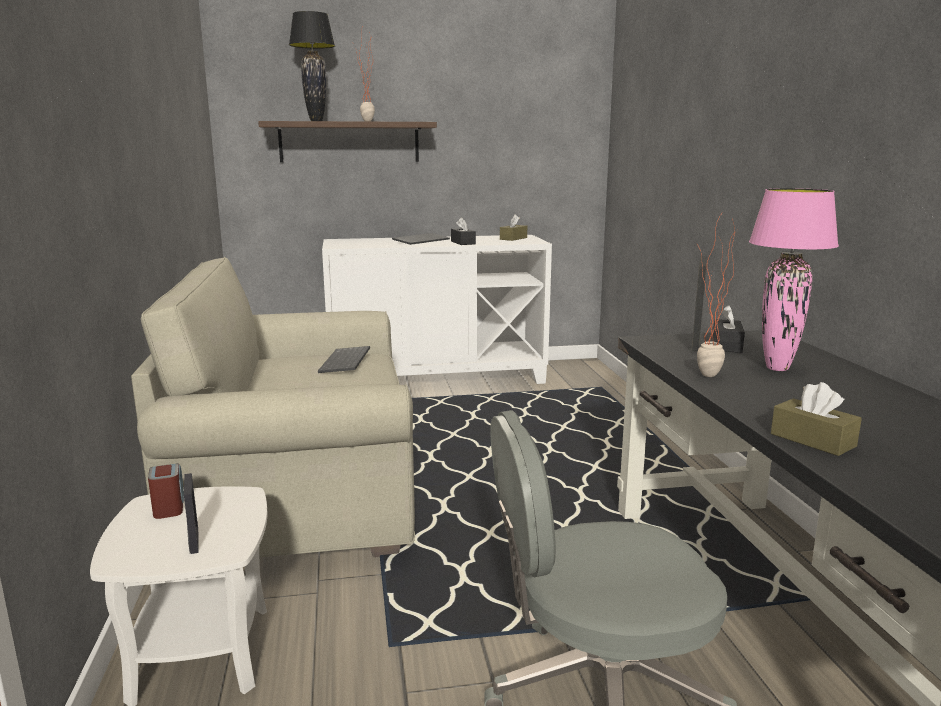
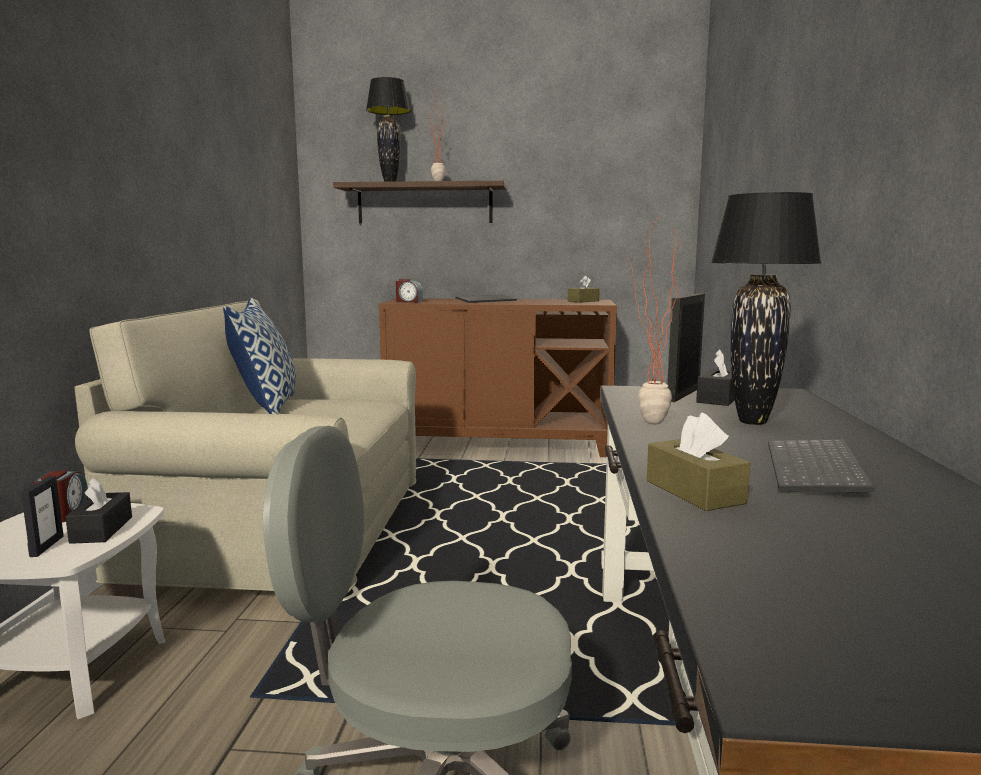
camera: 15 degrees right, 5 degrees down
(268, 369) = (266, 406): none -> pillow
(346, 362) = (345, 405): keyboard -> keyboard (818, 470)
(347, 244) = (408, 301): none -> alarm clock
(437, 377) = (499, 443): white cabinet -> brown cabinet
(463, 243) = (524, 302): black tissue box -> black tissue box (101, 530)
(776, 368) = (751, 422): pink table lamp -> black table lamp

